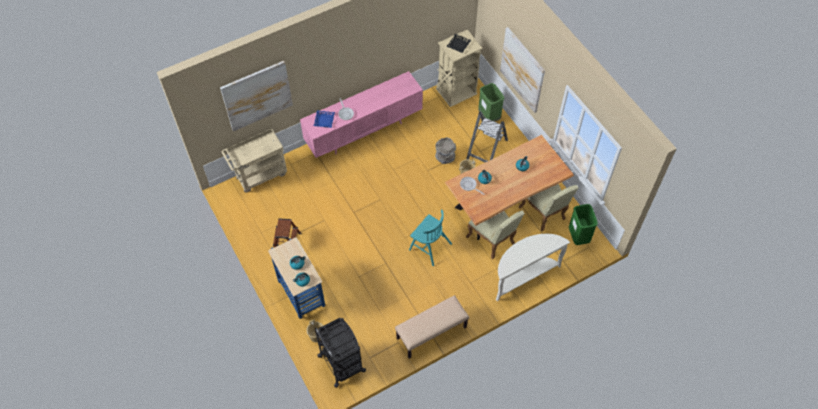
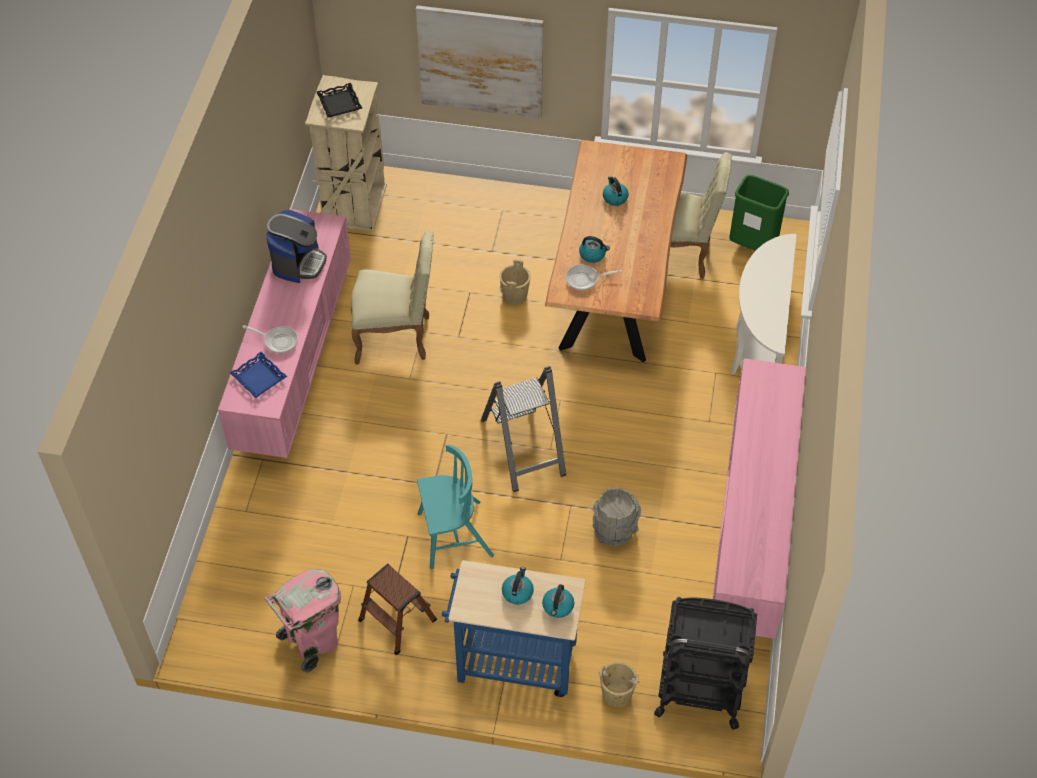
camera: 50 degrees left, 5 degrees down
(256, 224) = (312, 642): none -> pink trash can
(257, 95) = (167, 396): picture -> none
(259, 177) = (223, 573): beige cart -> none
(386, 92) = (298, 262): none -> coffee machine
(428, 245) = (594, 429): turquoise chair -> turquoise chair (450, 535)
(431, 333) = (752, 531): beige bench -> pink cabinet
(444, 157) = (457, 300): grey bucket -> grey bucket (614, 531)
(486, 150) = (499, 244): grey step ladder -> grey step ladder (523, 448)
(489, 117) = (444, 200): green trash can -> none
(492, 240) = (661, 345): beige chair -> beige chair (395, 337)

